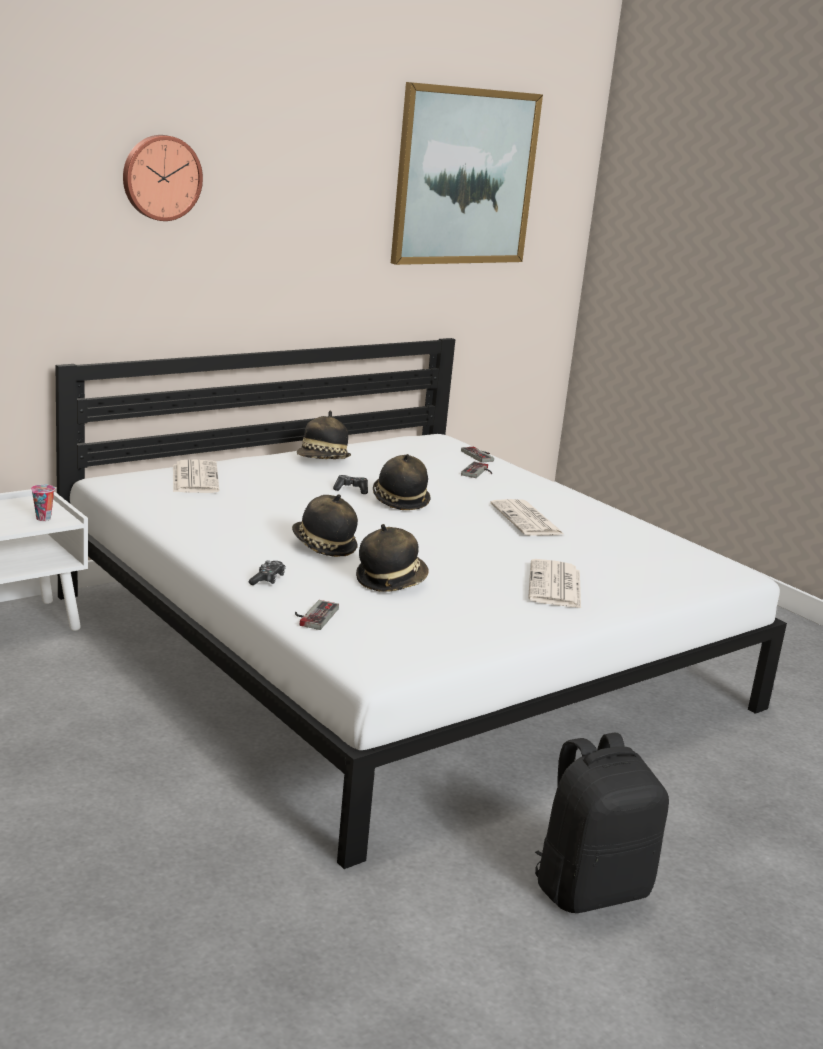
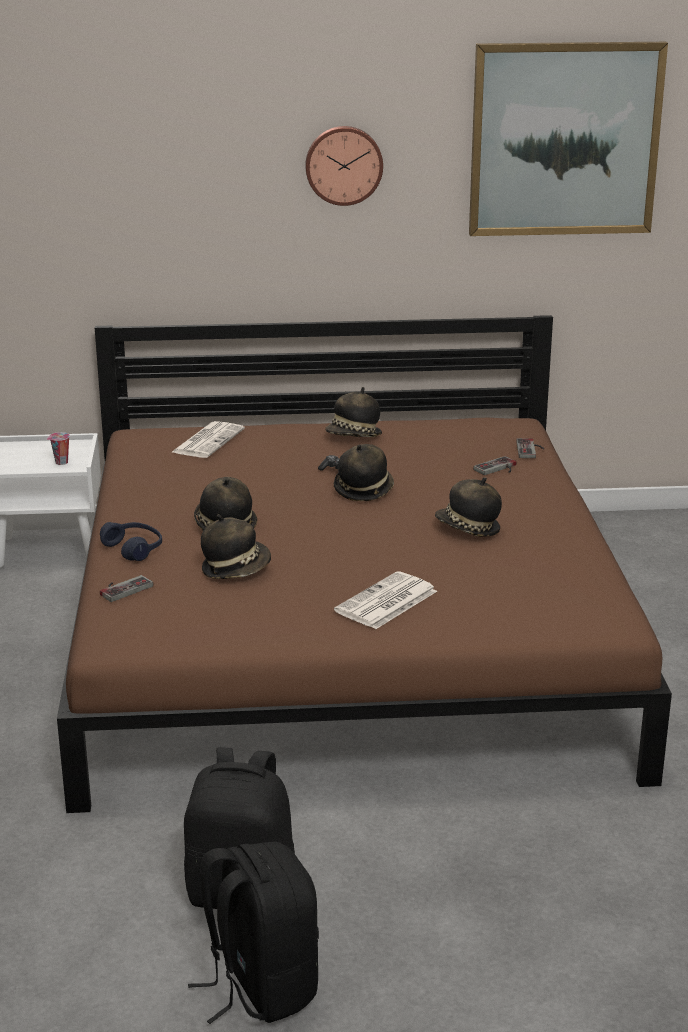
camera: 35 degrees right, 5 degrees up
(161, 177) = (194, 155): wall clock -> wall clock (343, 165)
(267, 580) = (134, 549): game controller -> blue headphones
(400, 650) = (345, 638): white bed -> brown bed
(527, 520) = (467, 529): newspaper -> hat
(707, 964) = (259, 986): none -> black backpack

